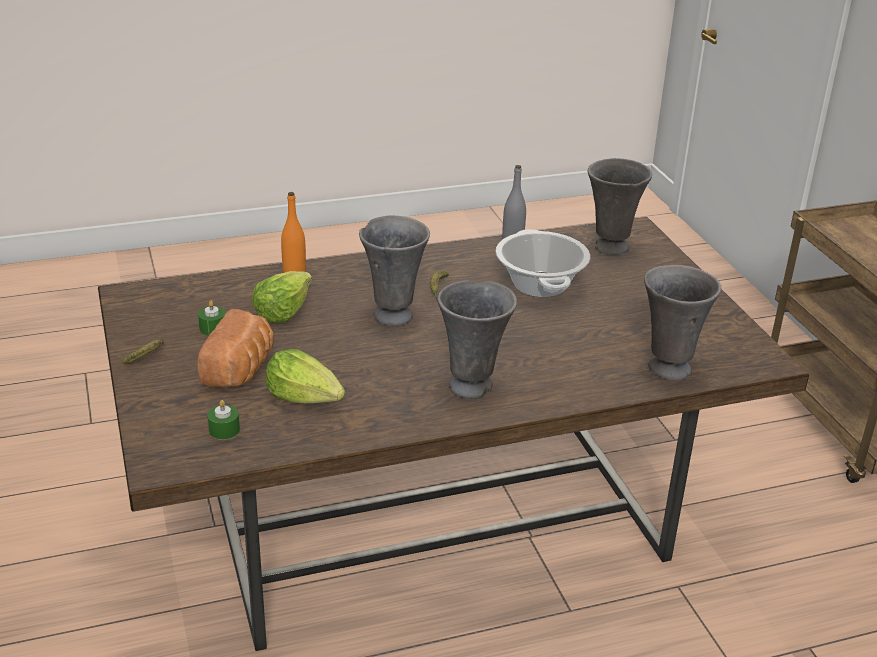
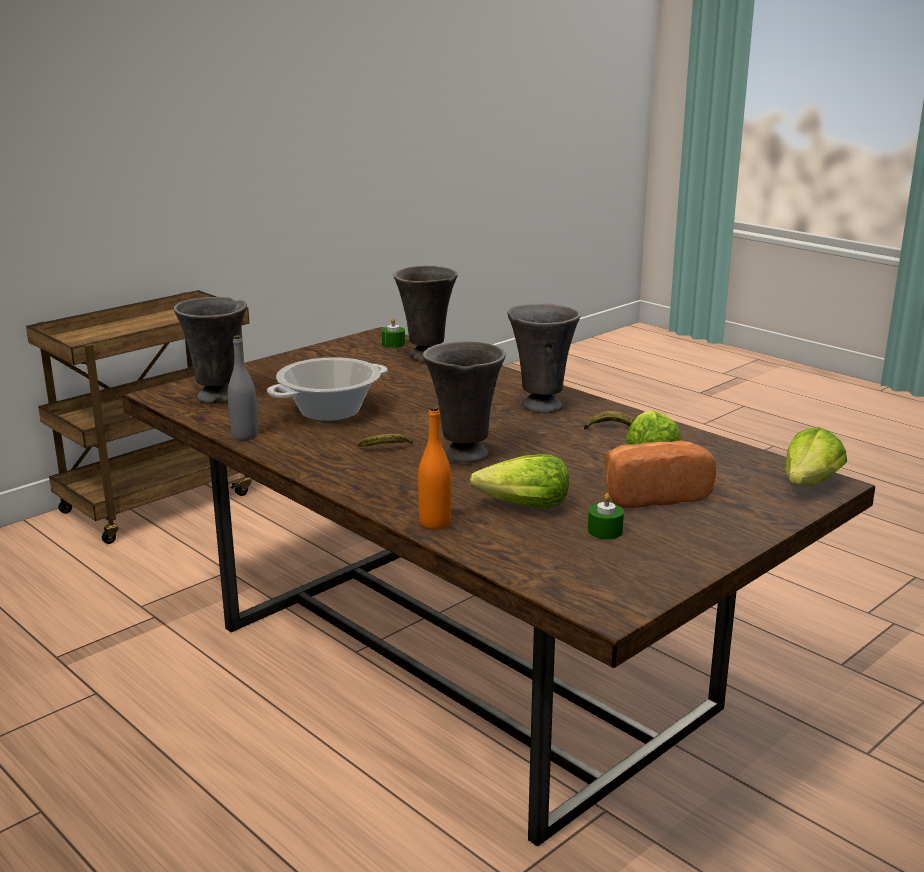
camera: 115 degrees left, 10 degrees down
(147, 356) = (703, 546): banana -> banana (611, 428)
(171, 455) = (809, 484): none -> lettuce
(224, 430) = (744, 474): green candle -> green candle (393, 344)

